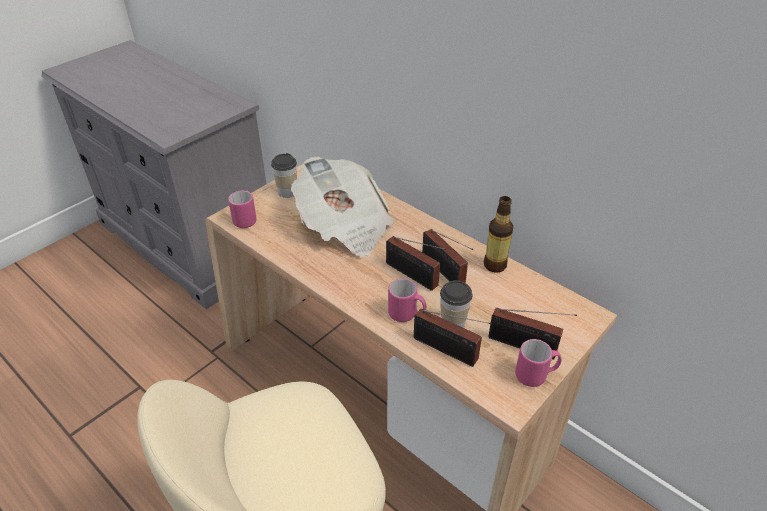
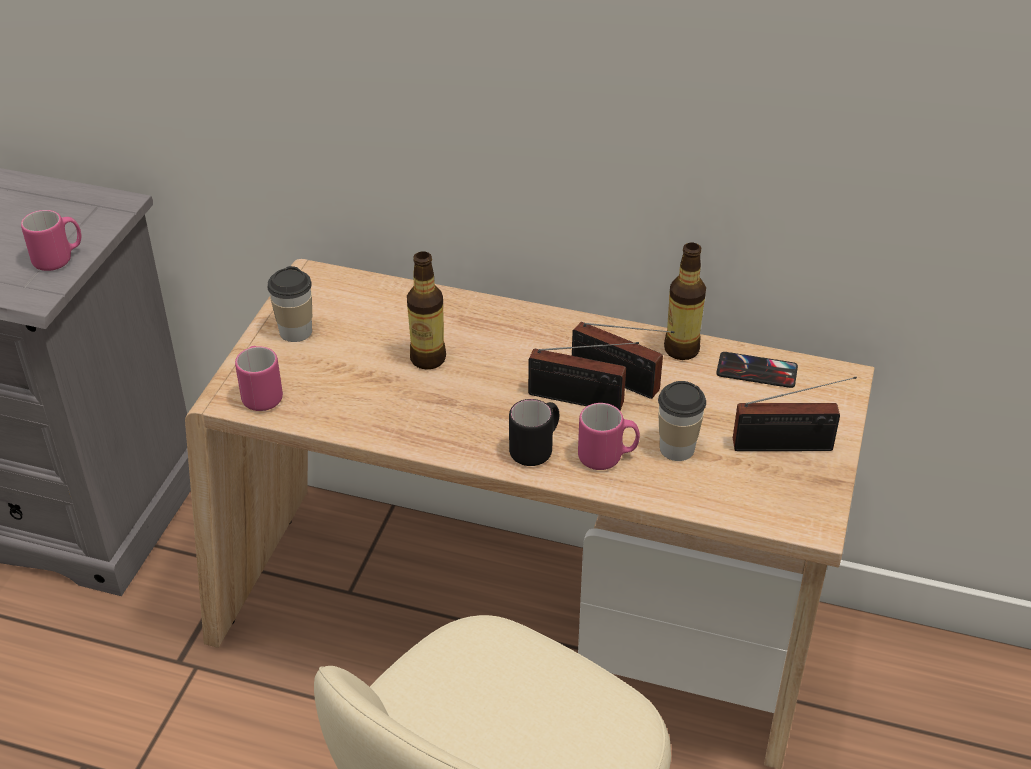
camera: 25 degrees left, 0 degrees up
(345, 226) = (428, 359): newspaper -> bottle
(368, 296) = (536, 449): none -> black mug
(448, 351) = (694, 486): radio -> none
(534, 292) = (756, 371): none -> phone
(536, 375) = (822, 478): pink mug -> pink mug (59, 259)

